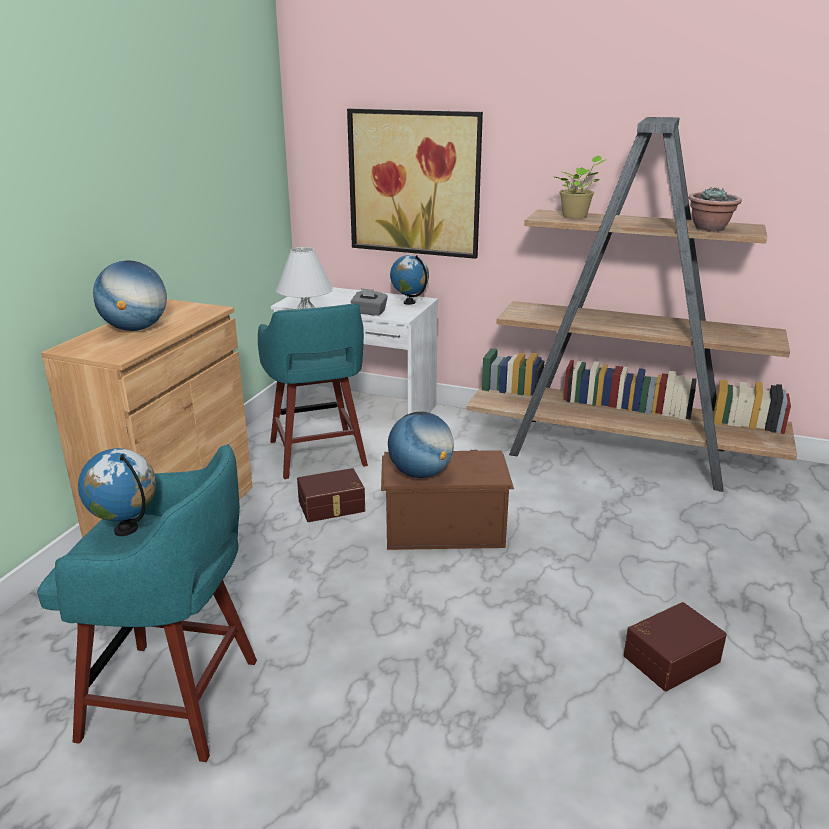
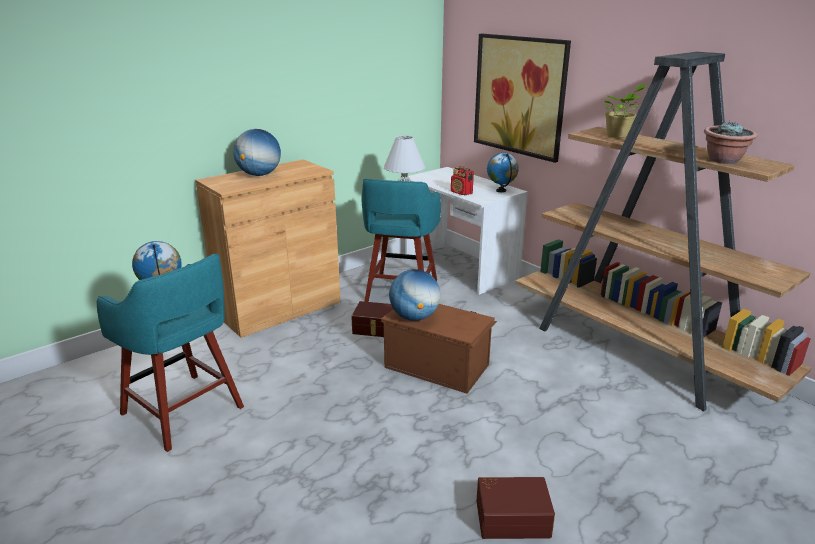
camera: 30 degrees right, 0 degrees up
(369, 312) = (461, 193): grey tissue box -> radio

